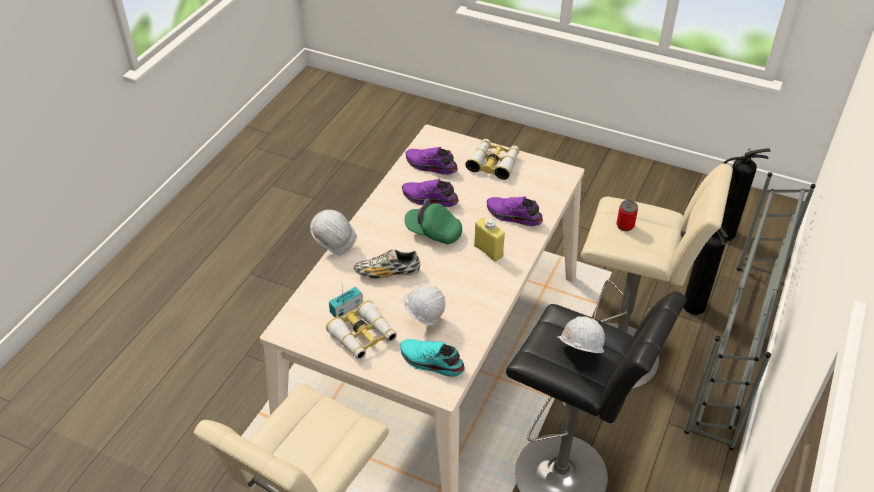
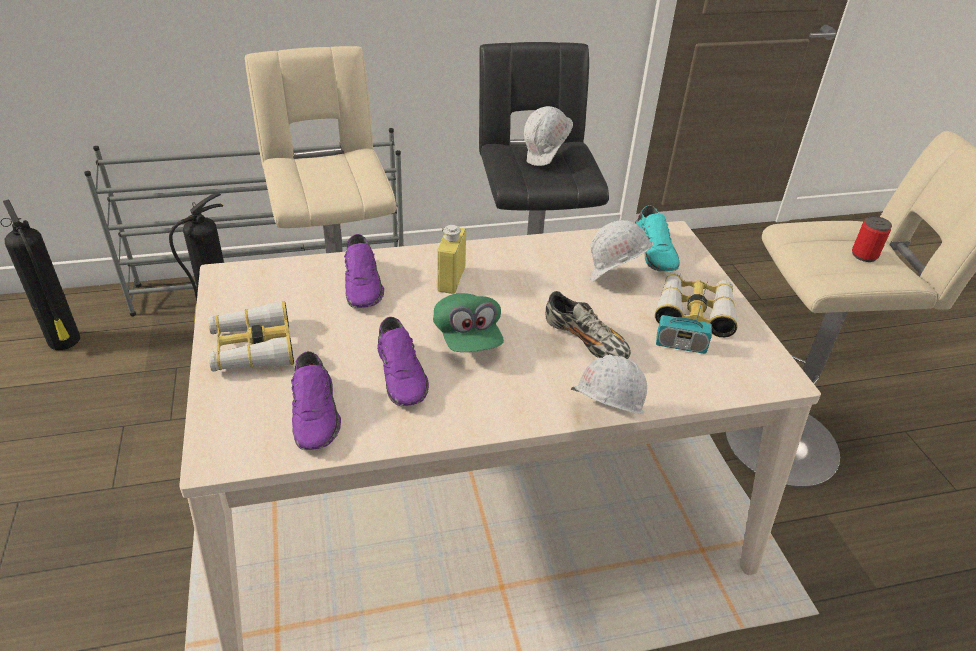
camera: 130 degrees left, 5 degrees down
(625, 225) = (323, 183): can -> can (864, 255)

